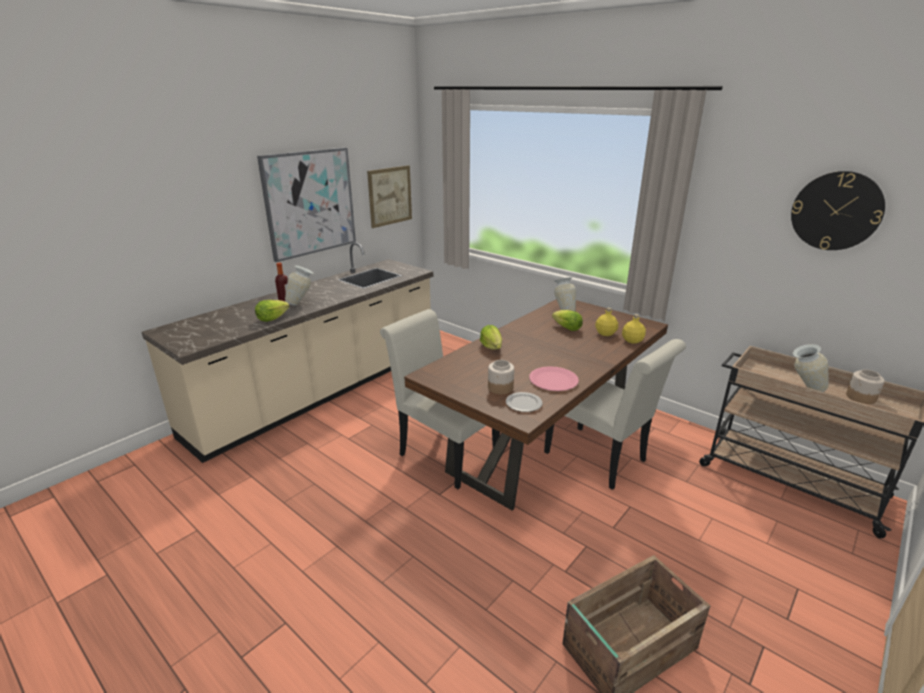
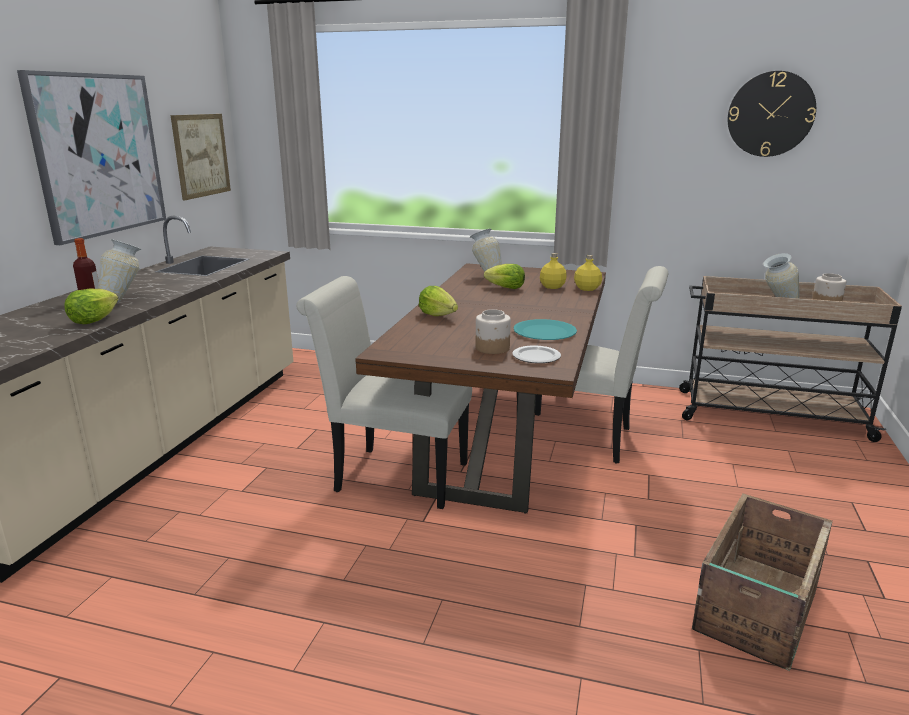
camera: 25 degrees left, 5 degrees down
(553, 380) = (544, 332): pink plate -> turquoise plate

